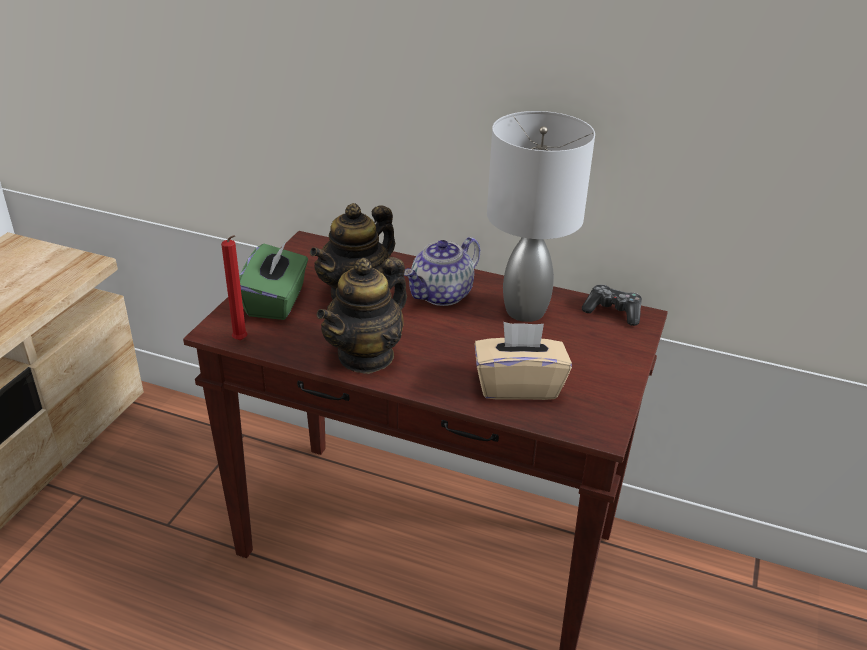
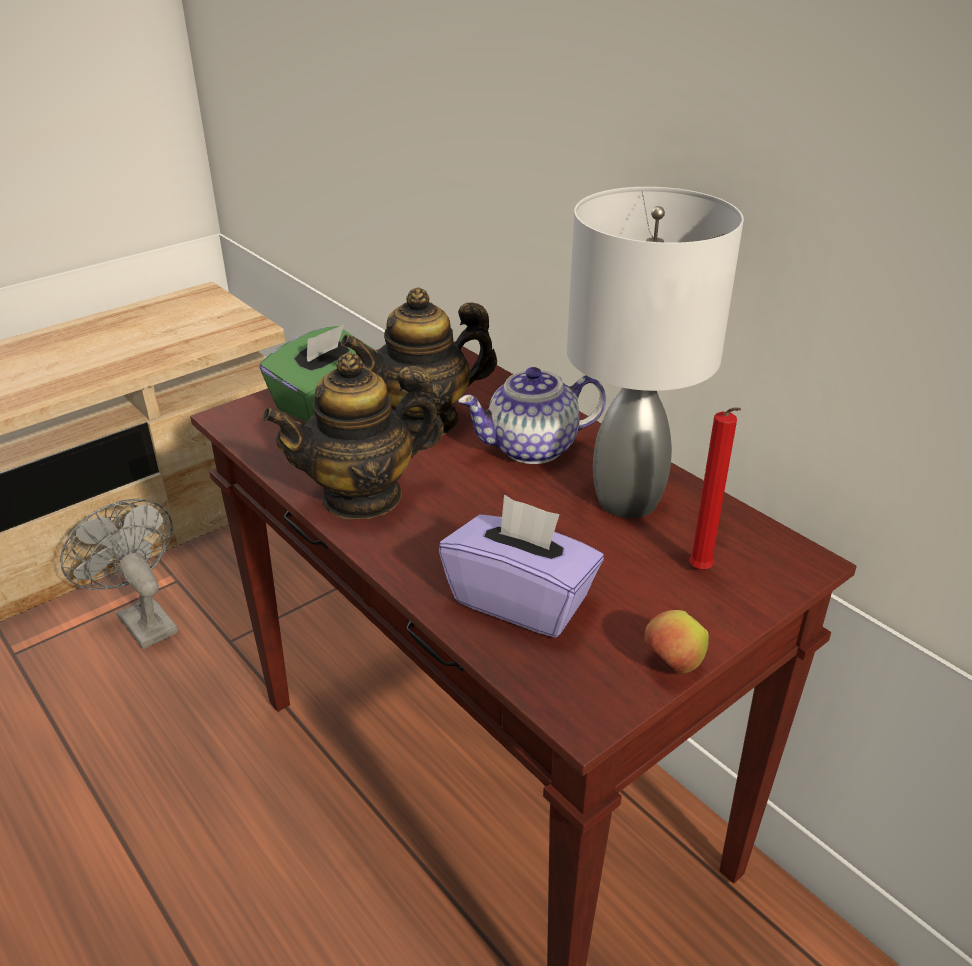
camera: 30 degrees right, 0 degrees up
(75, 536) = (141, 619): none -> grey fan
(241, 341) = (243, 436): red candle -> red candle (701, 572)
(518, 385) = (521, 600): beige tissue box -> purple tissue box
(613, 312) = (761, 540): game controller -> none
(623, 392) = (672, 665): none -> apple

